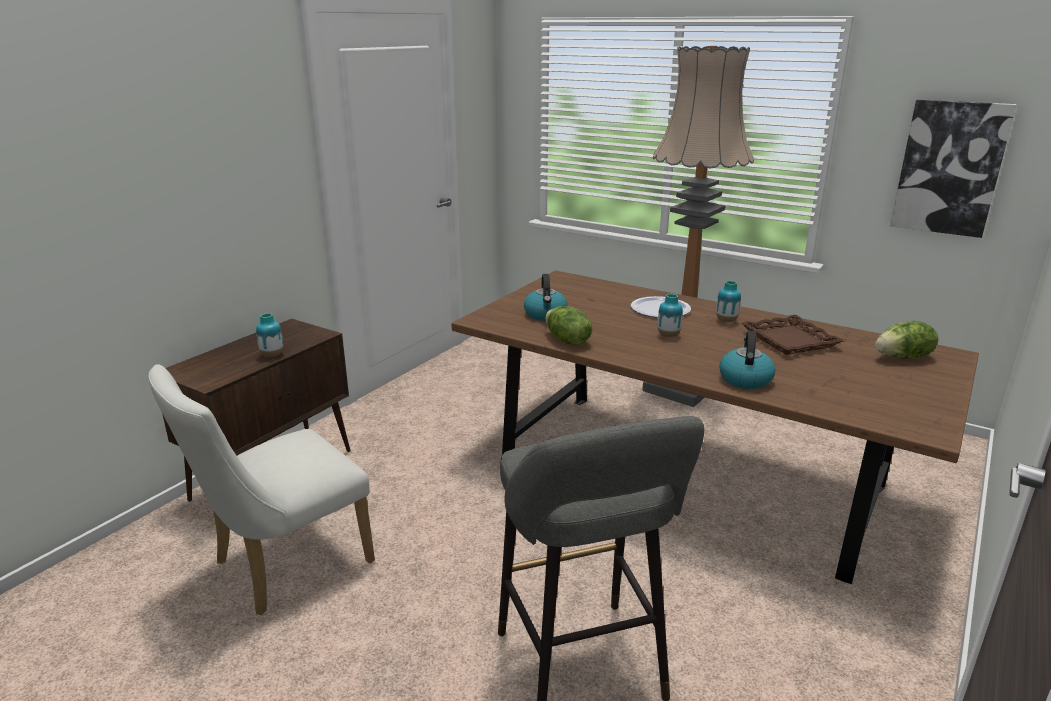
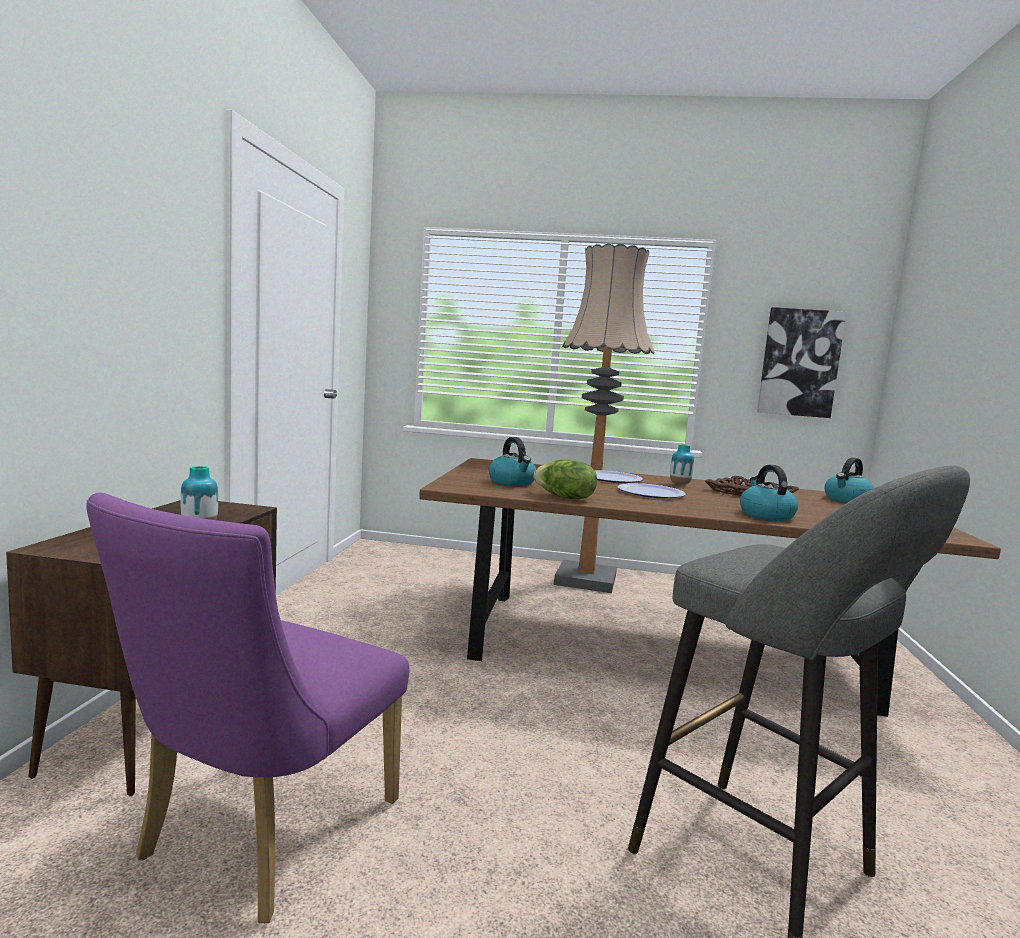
camera: 25 degrees left, 15 degrees down
(283, 566) = (259, 838): white chair -> purple chair
(668, 335) = (650, 493): vase -> plate
(903, 357) = (847, 500): lettuce -> kettle

